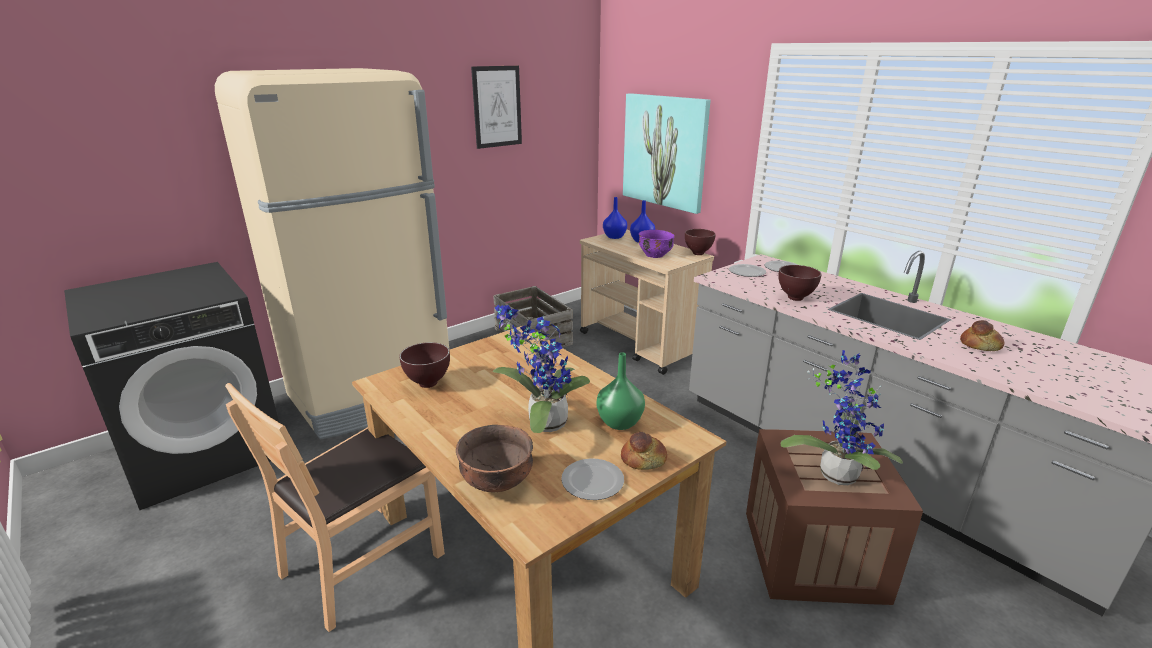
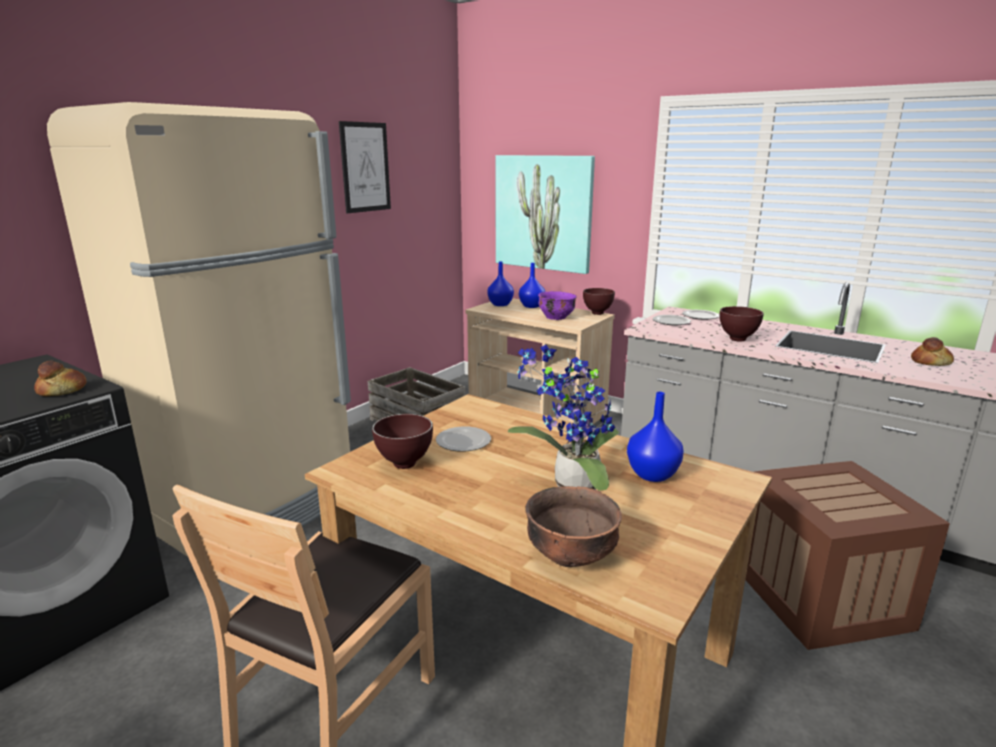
camera: 15 degrees left, 5 degrees down
(593, 480) = (674, 536): plate -> plate (463, 441)
(619, 423) = (652, 475): green vase -> blue vase
(643, 459) = (708, 507): bread -> bread (62, 391)
(836, 472) = (849, 500): potted plant -> none

